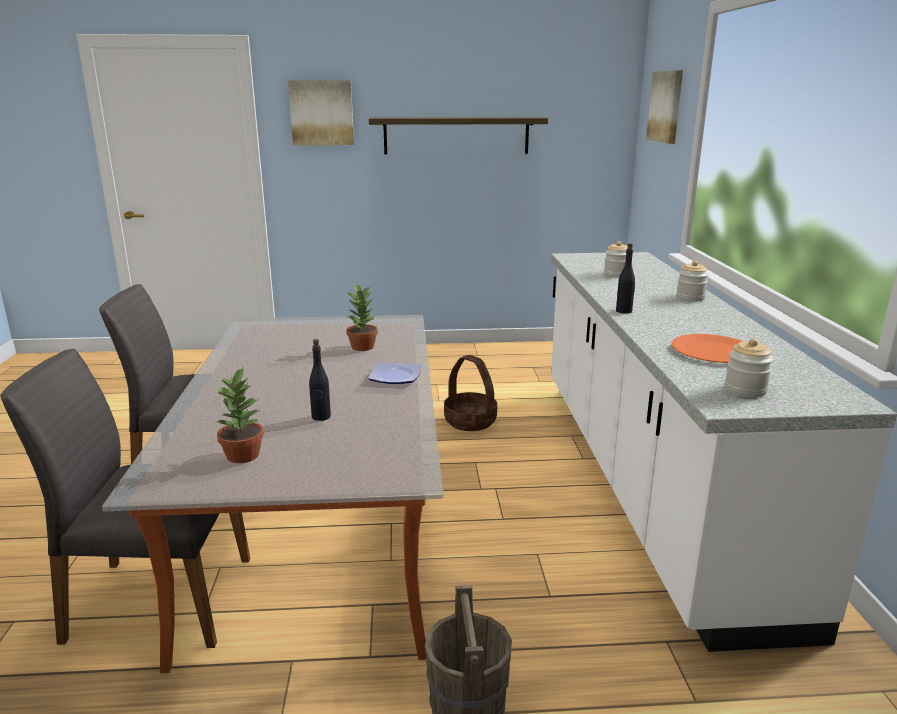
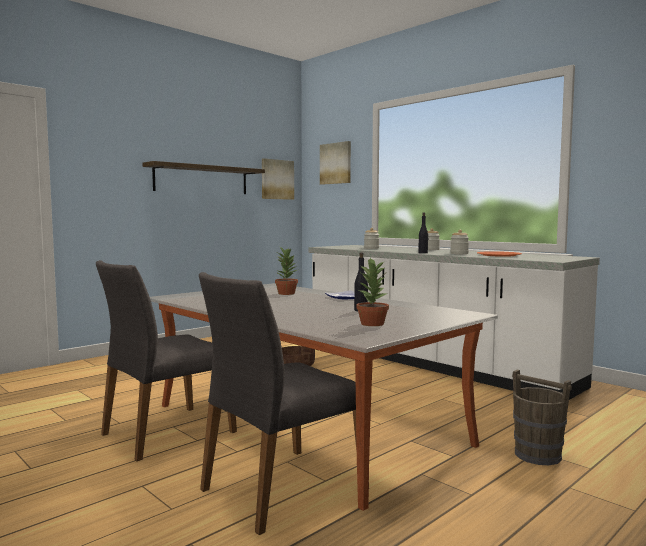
camera: 40 degrees left, 15 degrees down
(322, 112) = (105, 156): picture -> picture (277, 179)
(745, 390) = (546, 258): jar -> jar (459, 253)

